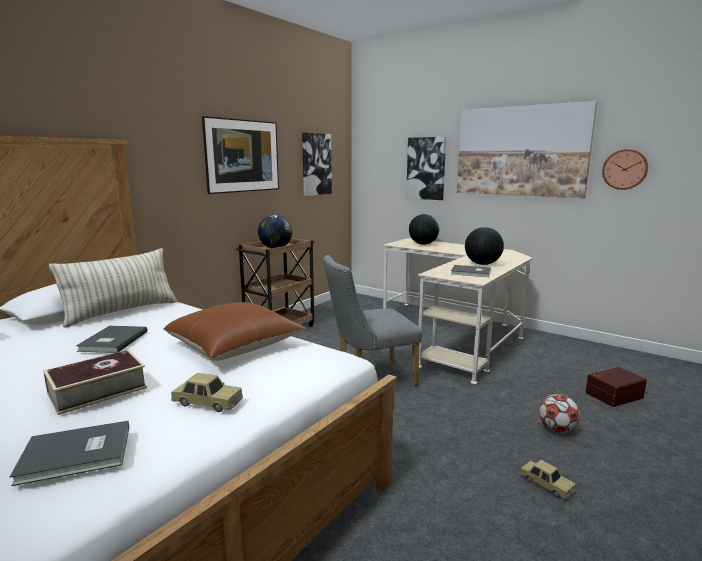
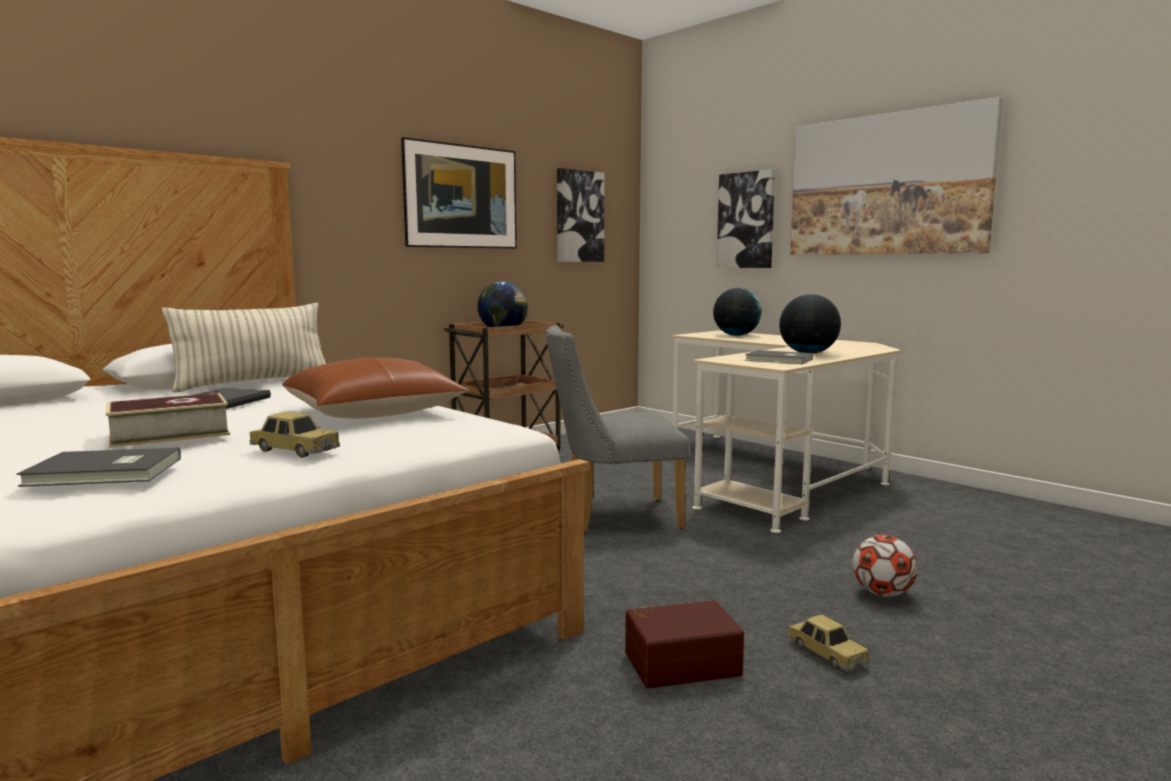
camera: 10 degrees right, 5 degrees down
(612, 394) = (1006, 559): brown storage box -> brown storage box (681, 662)
(625, 169) = (1051, 203): wall clock -> none

